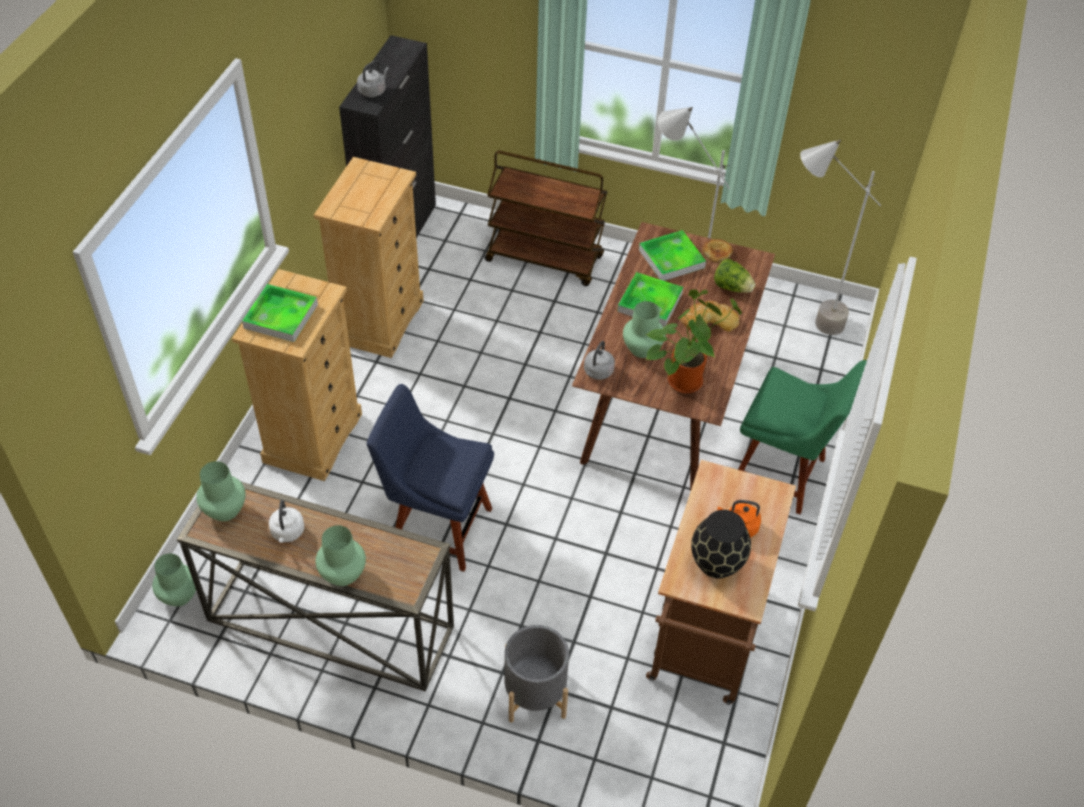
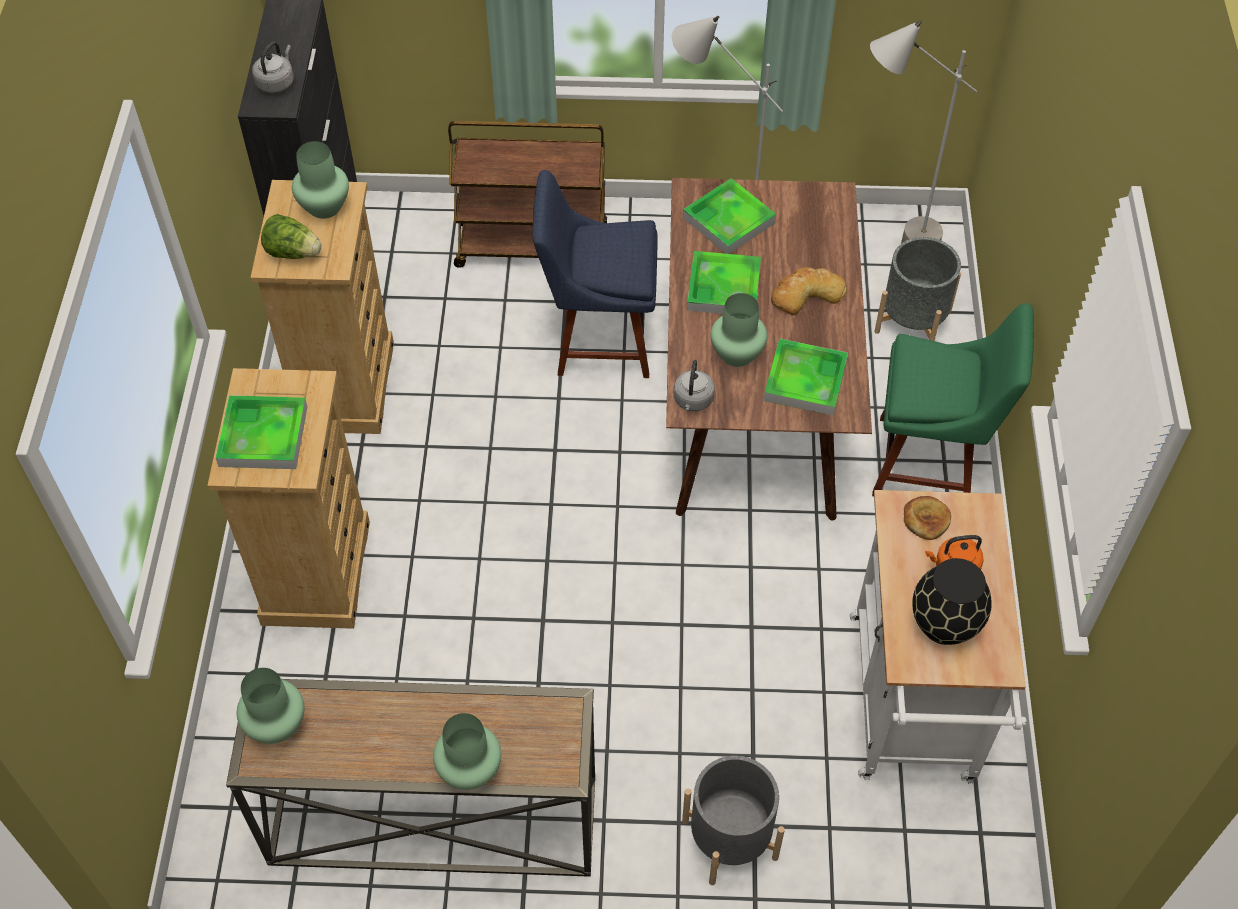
camera: 15 degrees left, 5 degrees up
(180, 595) = (217, 840): green vase -> green vase (325, 206)
(287, 533) = (374, 734): white kettle -> none
(437, 527) = (524, 651): blue chair -> blue chair (598, 339)
(685, 378) = (805, 380): potted plant -> tray
(704, 642) = (912, 709): brown cart -> white cart
(717, 252) = (782, 197): bread -> bread (926, 519)
(732, 287) = (819, 241): lettuce -> lettuce (293, 252)
(805, 373) = (912, 322): none -> grey planter

